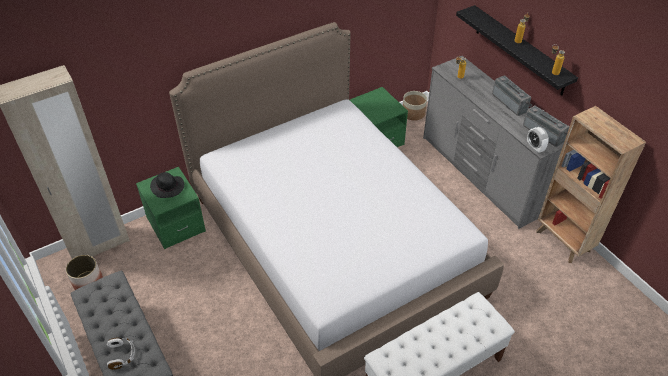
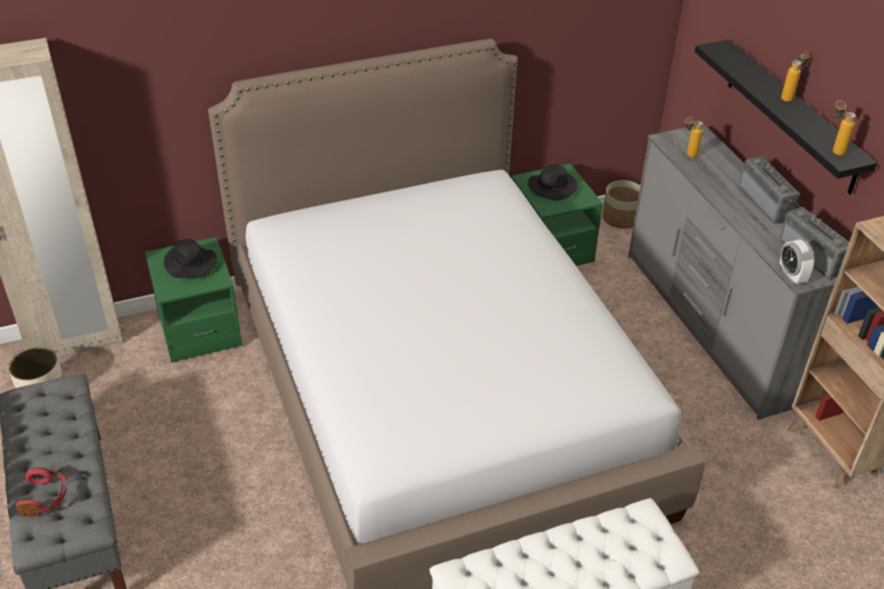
camera: 10 degrees right, 5 degrees down
(122, 355) = (45, 498): white headphones -> red headphones
(376, 104) = (553, 187): none -> black hat

